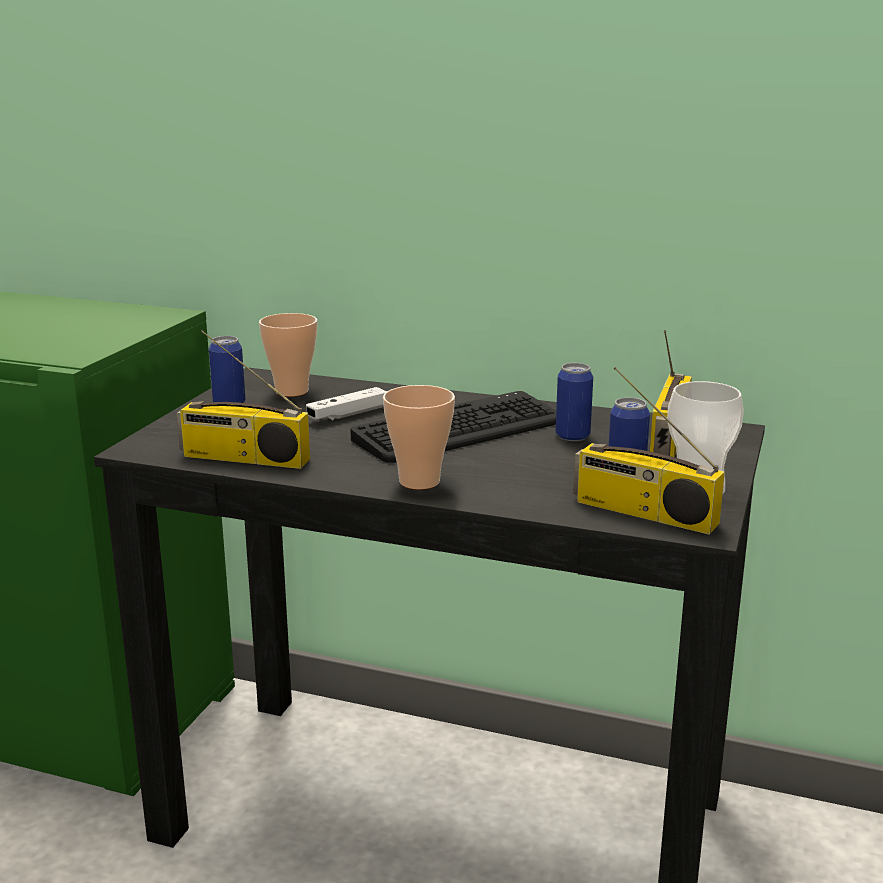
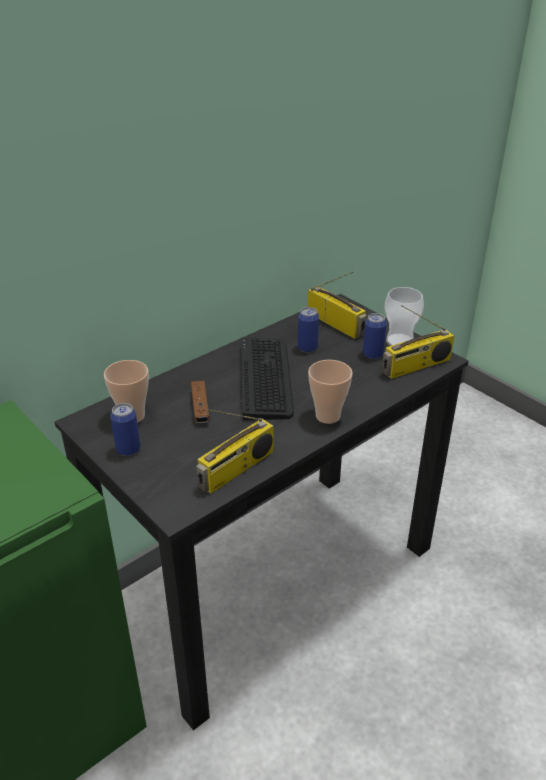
camera: 60 degrees left, 15 degrees up
(348, 414) = (200, 408): white game controller -> brown game controller

